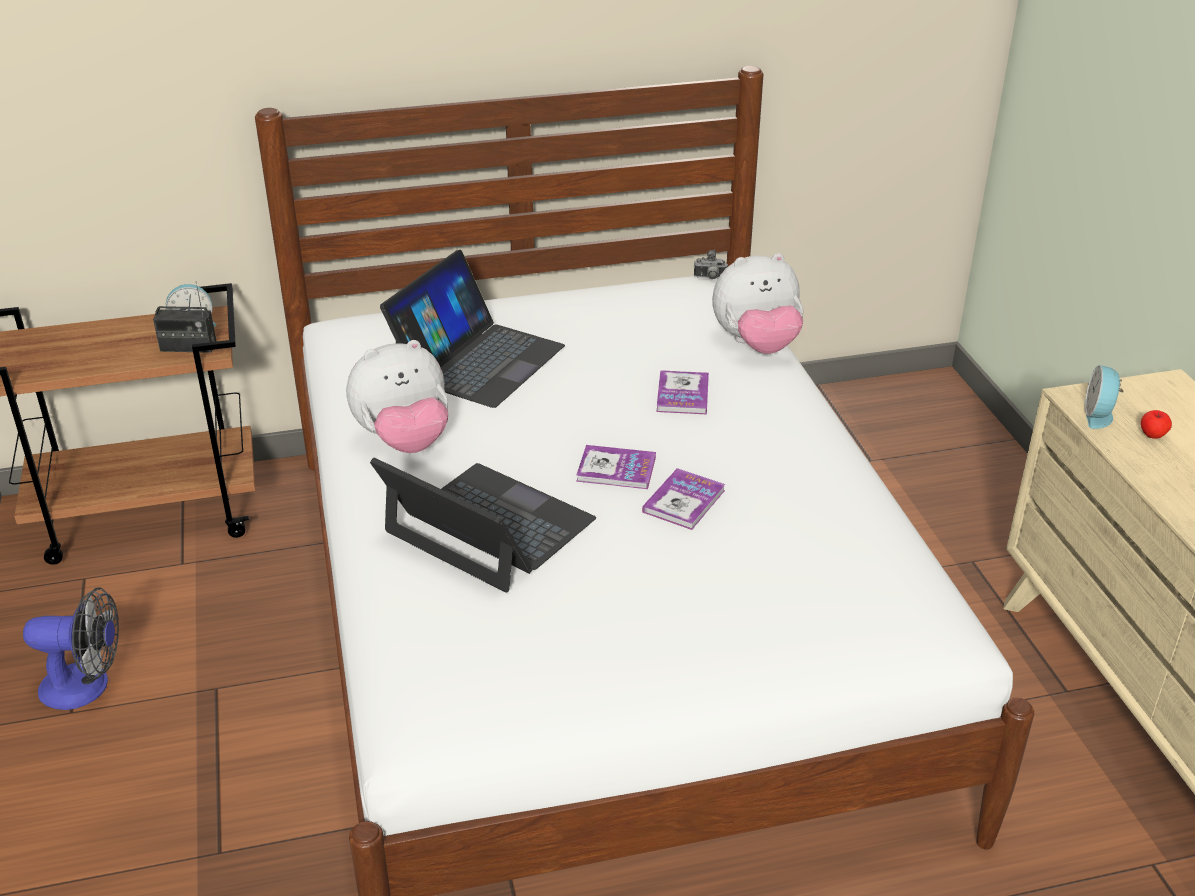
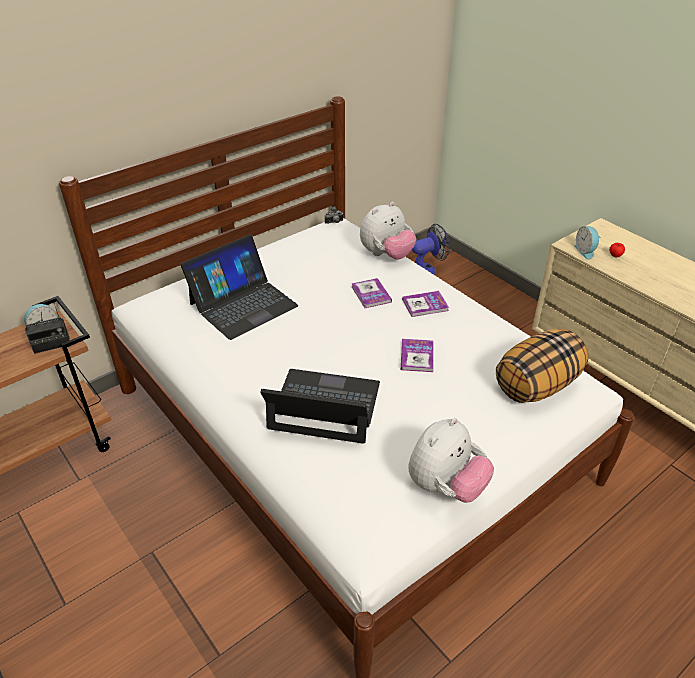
camera: 25 degrees left, 5 degrees up
(86, 686) = (65, 583): fan -> fan (426, 270)
(404, 441) = (236, 367): plush toy -> plush toy (446, 486)
(477, 360) = (243, 304): laptop -> laptop turned 45 degrees clockwise
(616, 469) = (368, 349): book -> book (425, 305)
(852, 599) = (536, 385): none -> pillow

